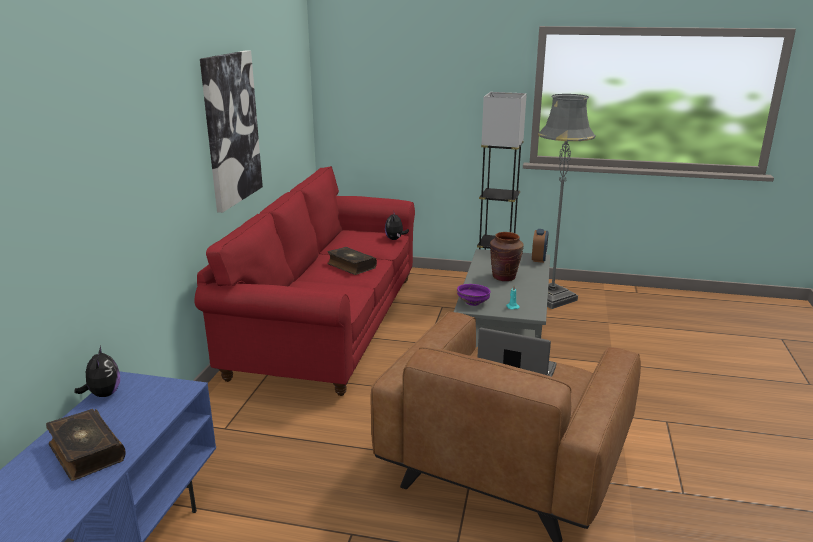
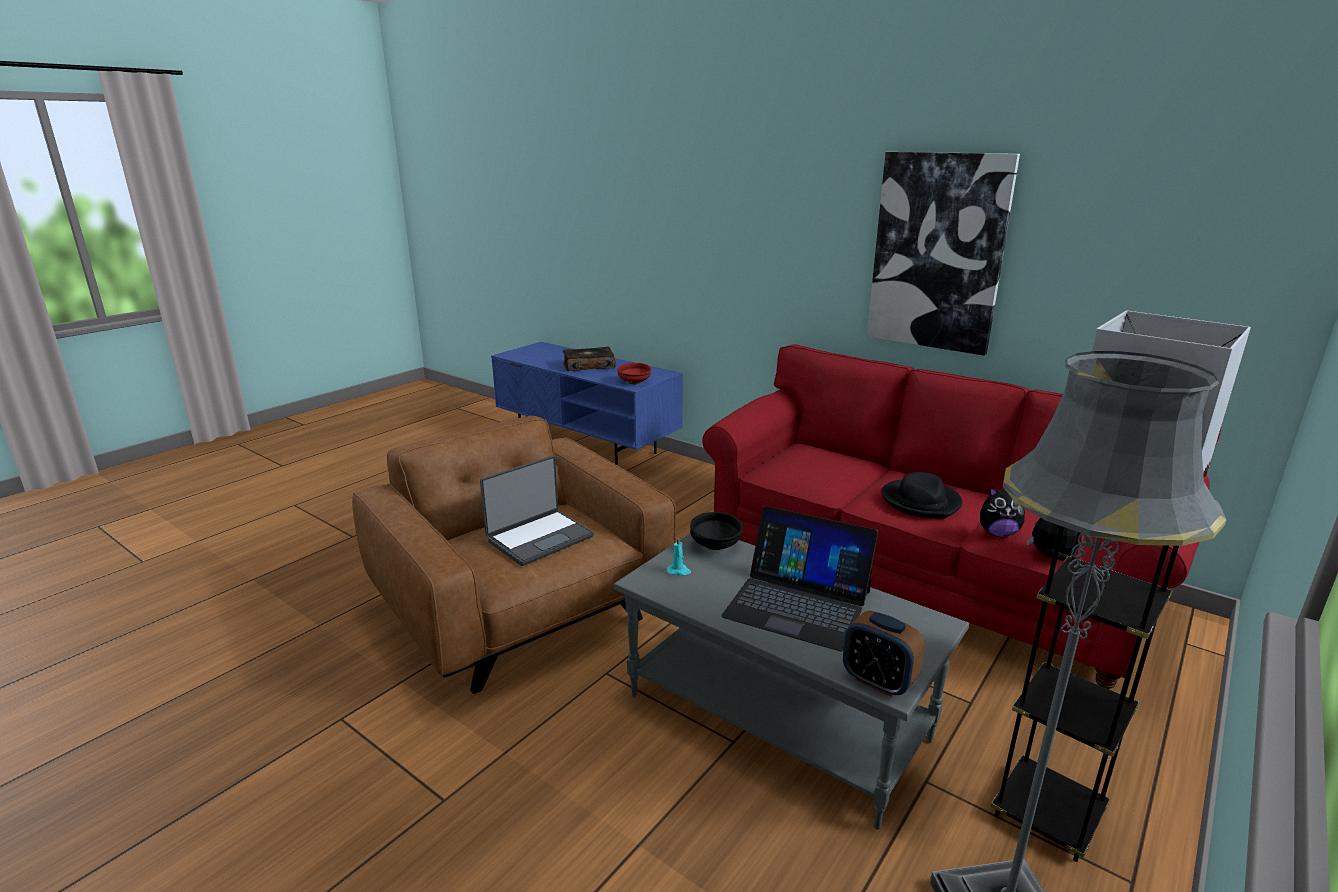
camera: 115 degrees right, 0 degrees up
(103, 394) = (652, 369): plush toy -> plush toy (997, 533)
(171, 391) = (634, 382): none -> red bowl
(351, 266) = (921, 502): book -> black hat
(473, 303) = (715, 546): purple bowl -> black bowl
(504, 277) = (798, 603): brown vase -> laptop

